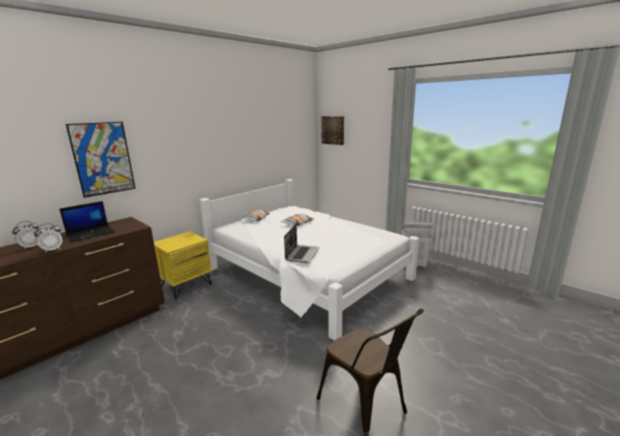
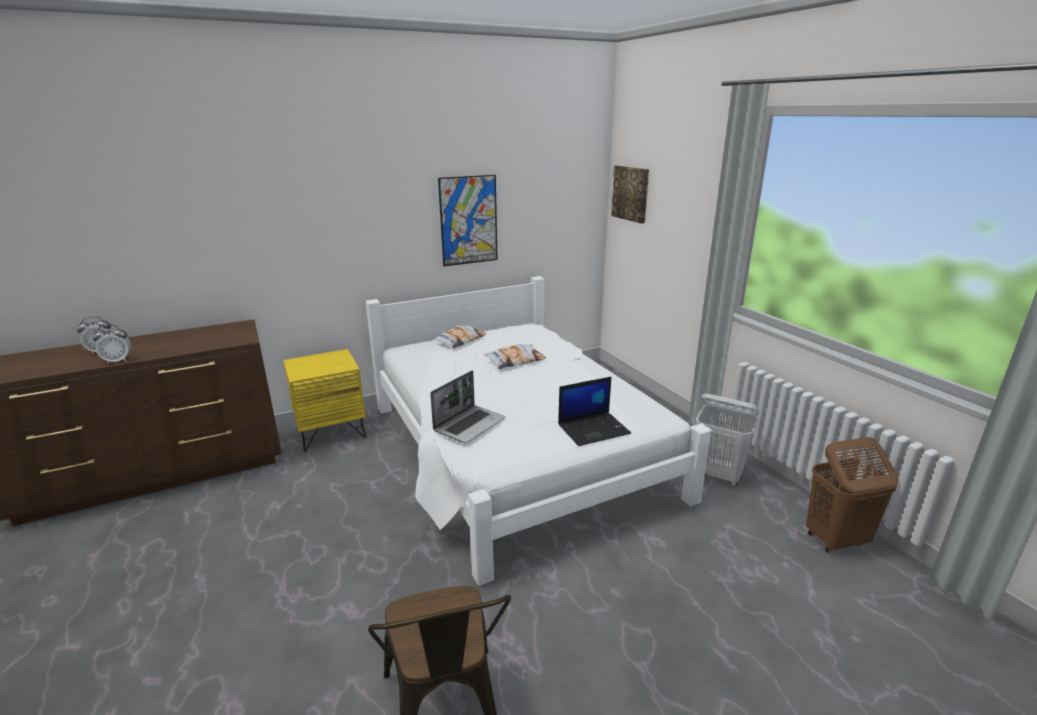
camera: 20 degrees right, 5 degrees up
(91, 233) = (182, 341): laptop -> laptop (594, 429)
(103, 158) = (213, 231): picture -> picture (468, 220)
(481, 281) = (835, 540): none -> brown laundry basket

